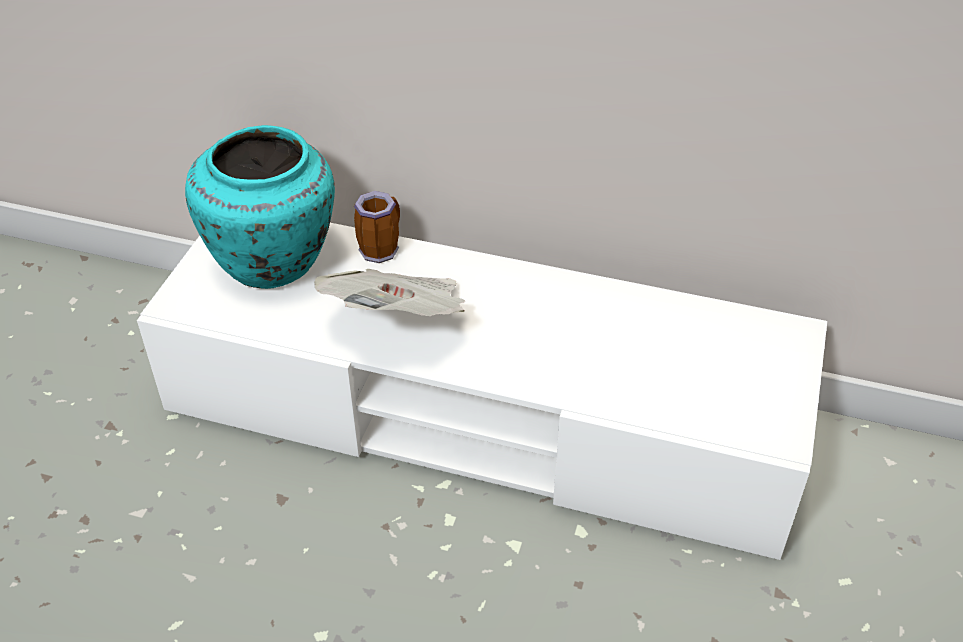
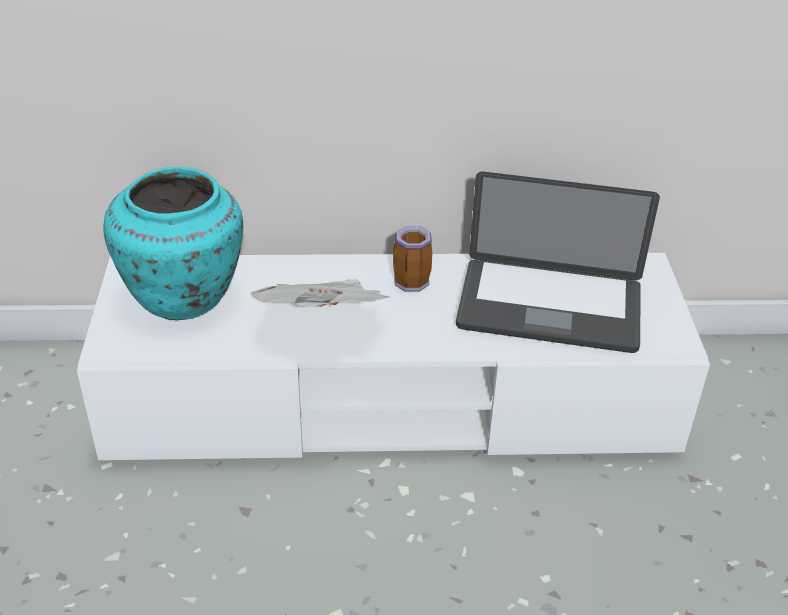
camera: 20 degrees left, 5 degrees down
(380, 248) = (276, 267): mug -> mug (411, 279)
(652, 359) = (549, 307): none -> laptop

